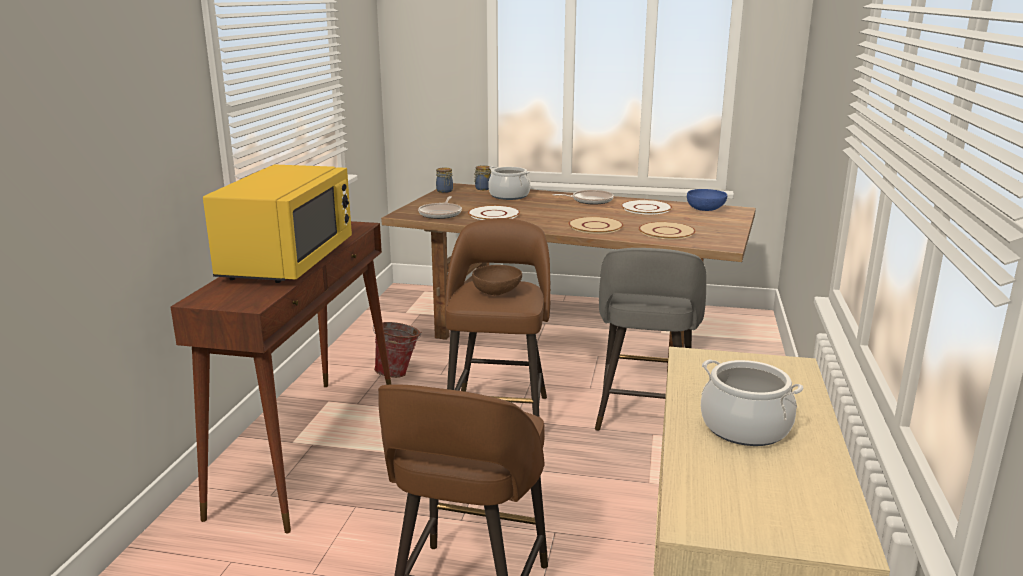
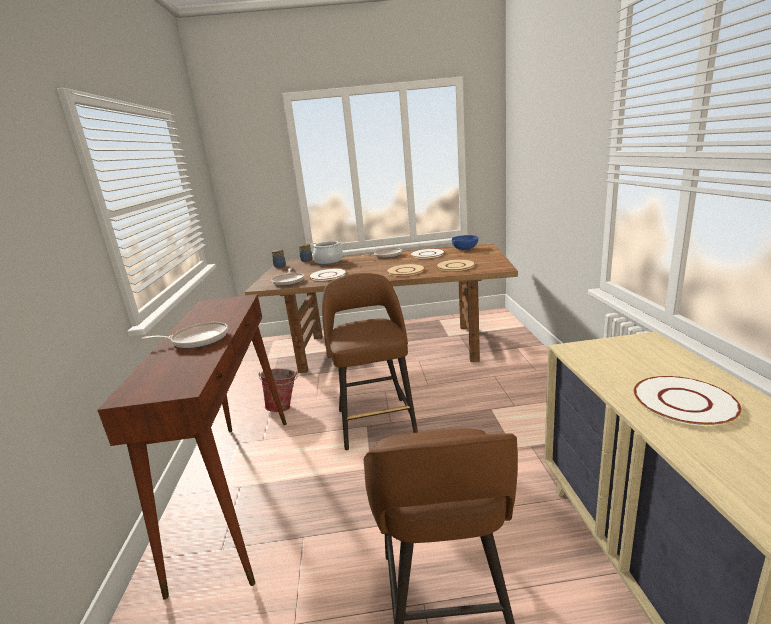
camera: 15 degrees left, 0 degrees up
(287, 262) = (197, 340): yellow microwave -> frying pan
(497, 292) = (366, 330): brown bowl -> none
(643, 414) = (475, 396): grey stool -> none
(745, 427) = (684, 401): cooking pot -> white plate

